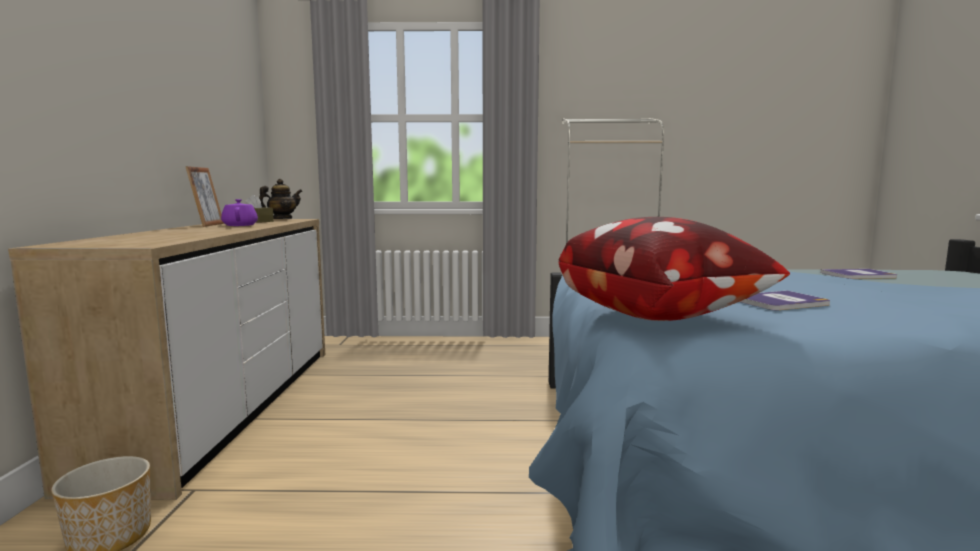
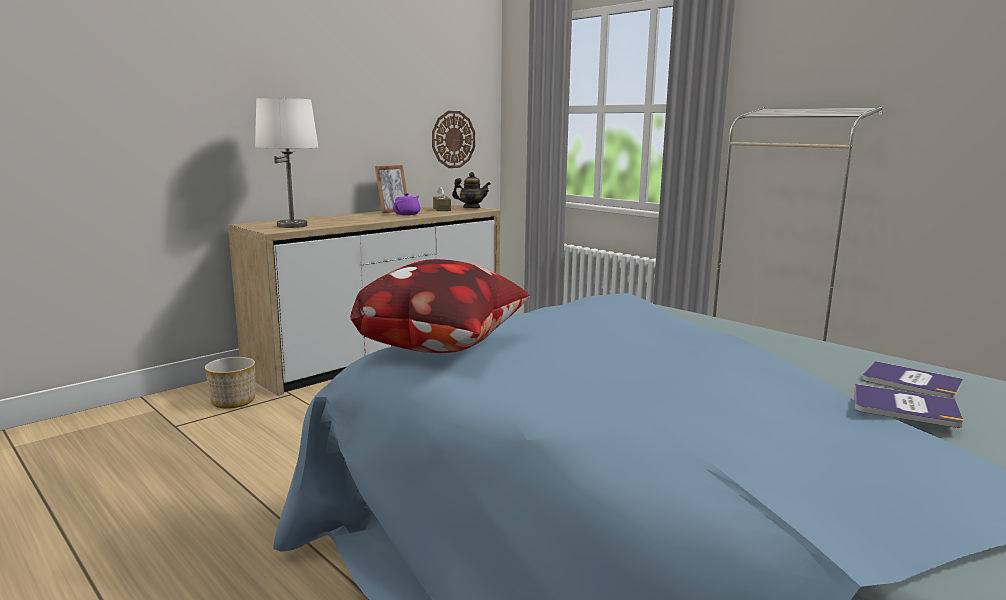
camera: 45 degrees right, 5 degrees up
(142, 240) = (291, 225): none -> white table lamp
(236, 144) = (453, 139): none -> wall clock
(780, 302) = (579, 368): book -> book (905, 407)

